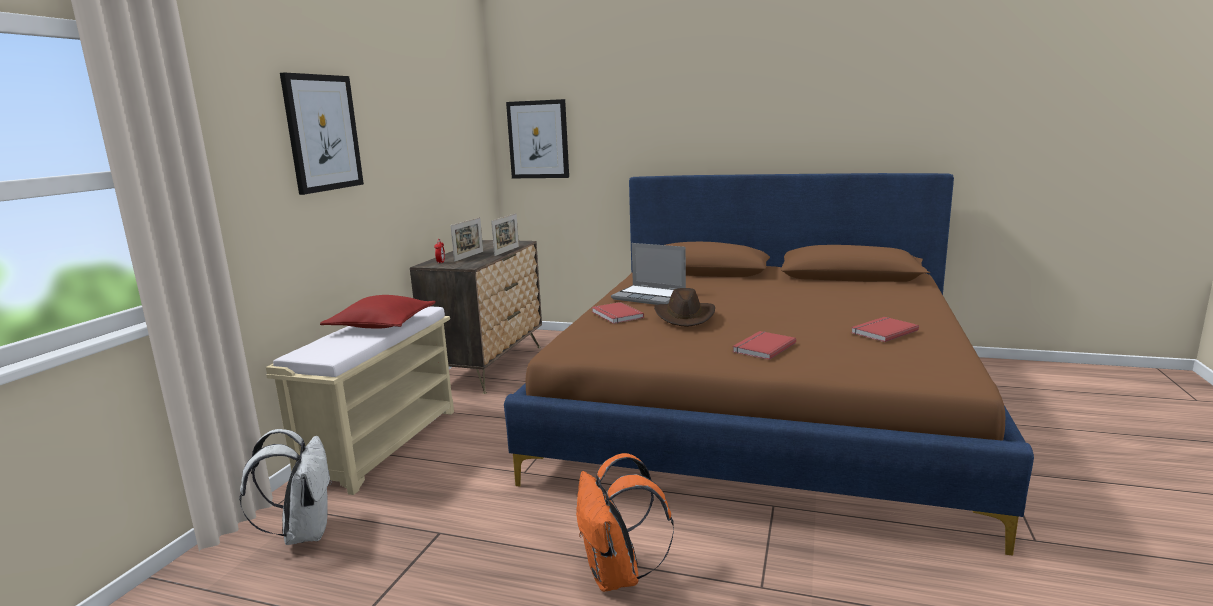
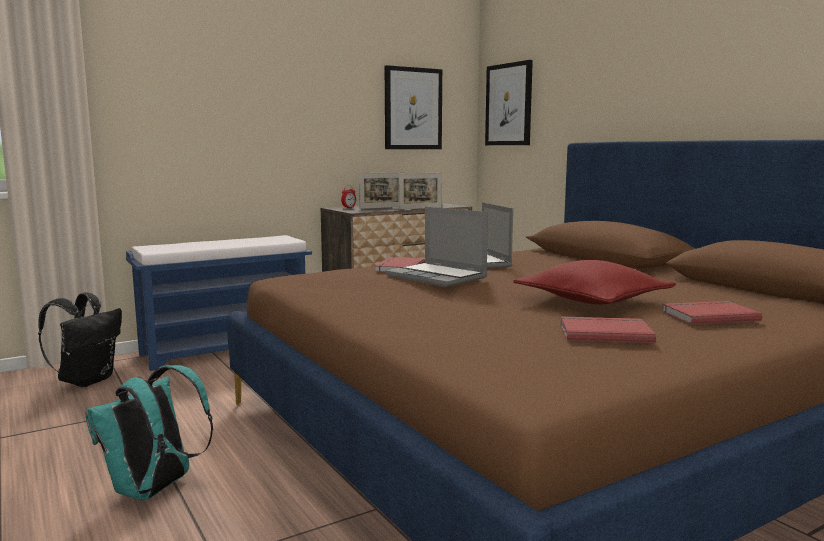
camera: 40 degrees right, 5 degrees down
(303, 533) = (87, 380): white backpack -> black backpack
(322, 133) = (228, 75): picture -> picture (413, 108)
(382, 325) = (237, 242): red pillow -> red pillow (592, 300)
(382, 444) = (227, 348): beige bench -> blue bench
(617, 576) = (154, 490): orange backpack -> turquoise backpack
(685, 316) = (438, 277): brown hat -> laptop
(762, 347) = (426, 312): red book -> red book (708, 315)

